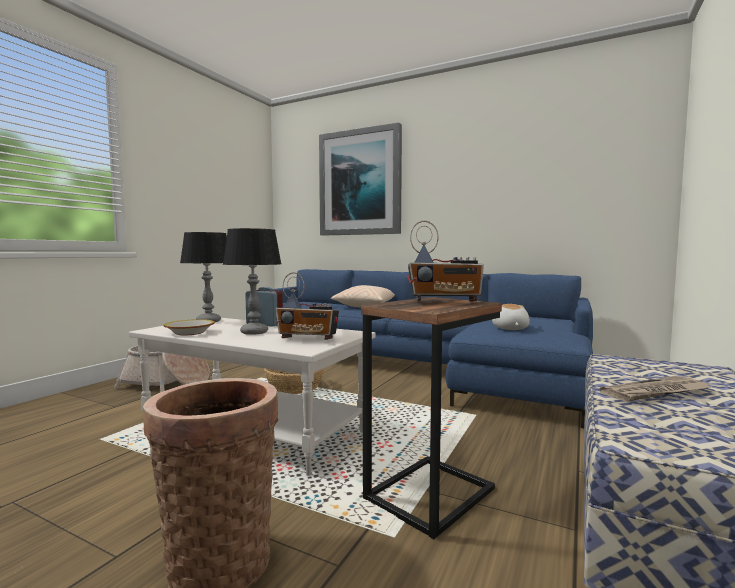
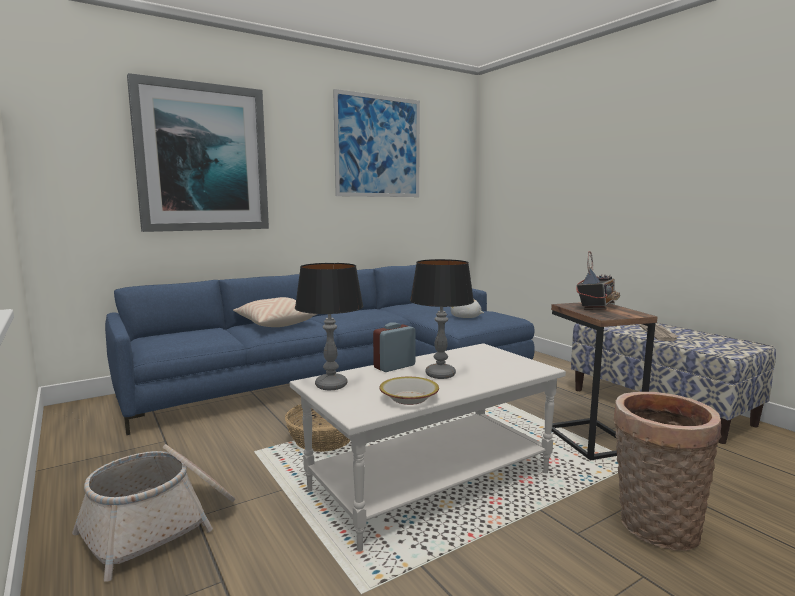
camera: 60 degrees left, 5 degrees up
(308, 339) = (497, 363): radio -> none
(516, 149) = (378, 146): none -> picture

